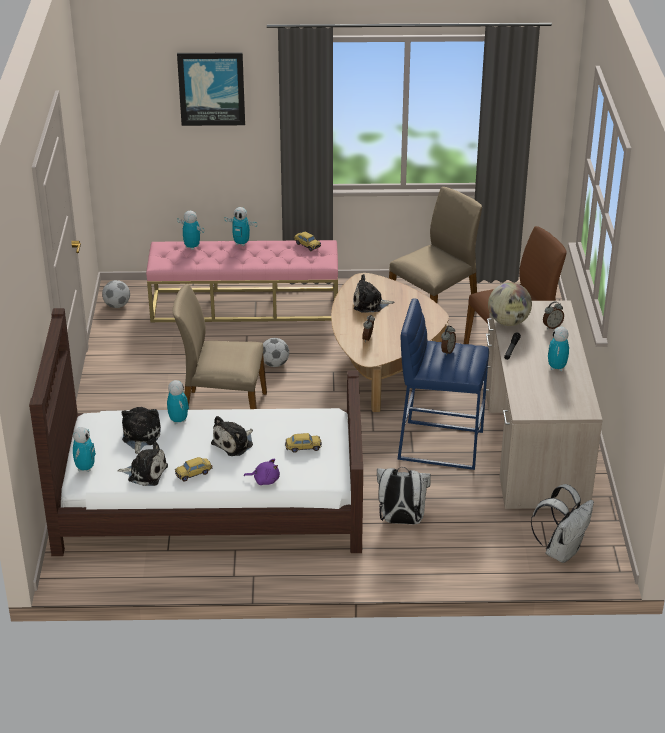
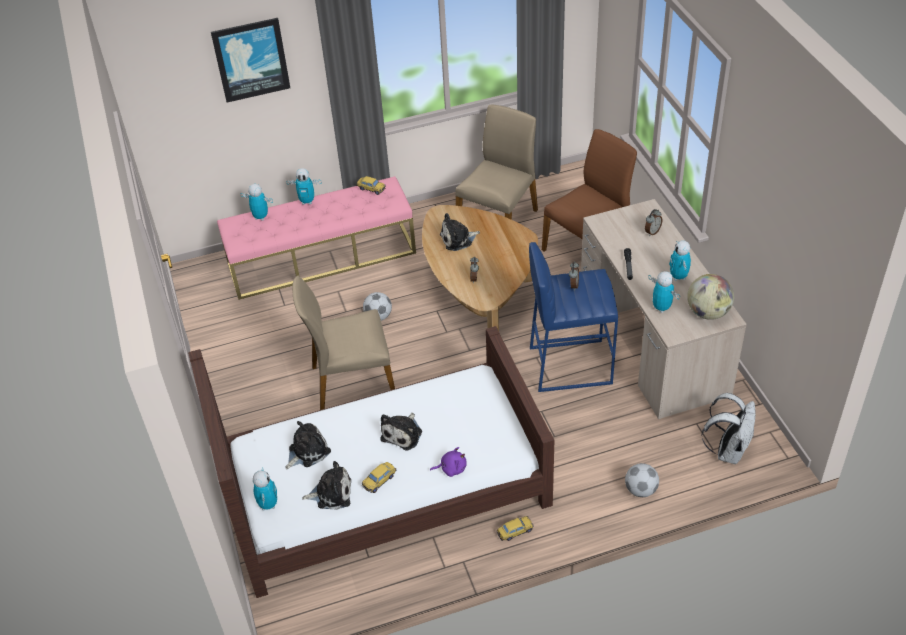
camera: 15 degrees left, 10 degrees up
(117, 305) = (197, 289): football -> football (641, 490)
(140, 436) = (307, 451): plush toy -> plush toy turned 60 degrees clockwise
(178, 420) = (336, 422): toy robot -> toy robot (661, 307)
(303, 447) = (471, 420): toy car -> toy car (515, 531)
(401, 521) = (572, 459): white backpack -> none
(508, 322) = (611, 237): globe -> globe (708, 312)

